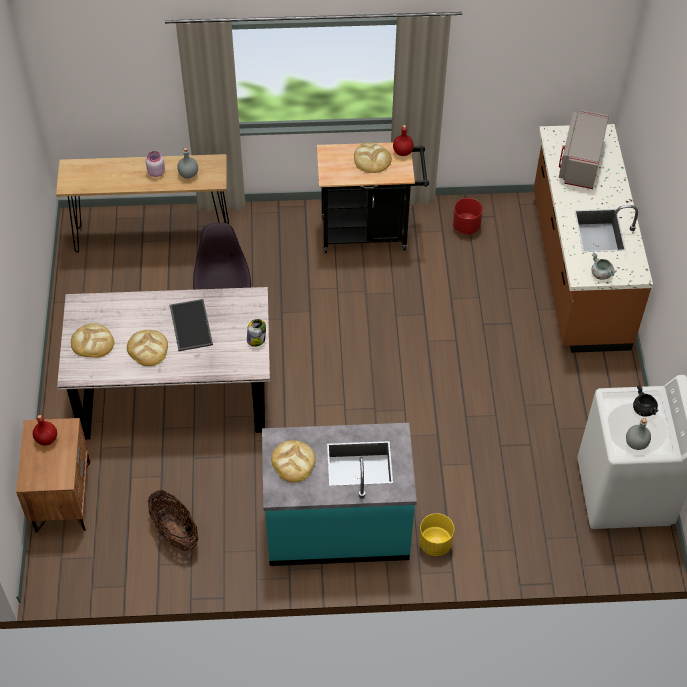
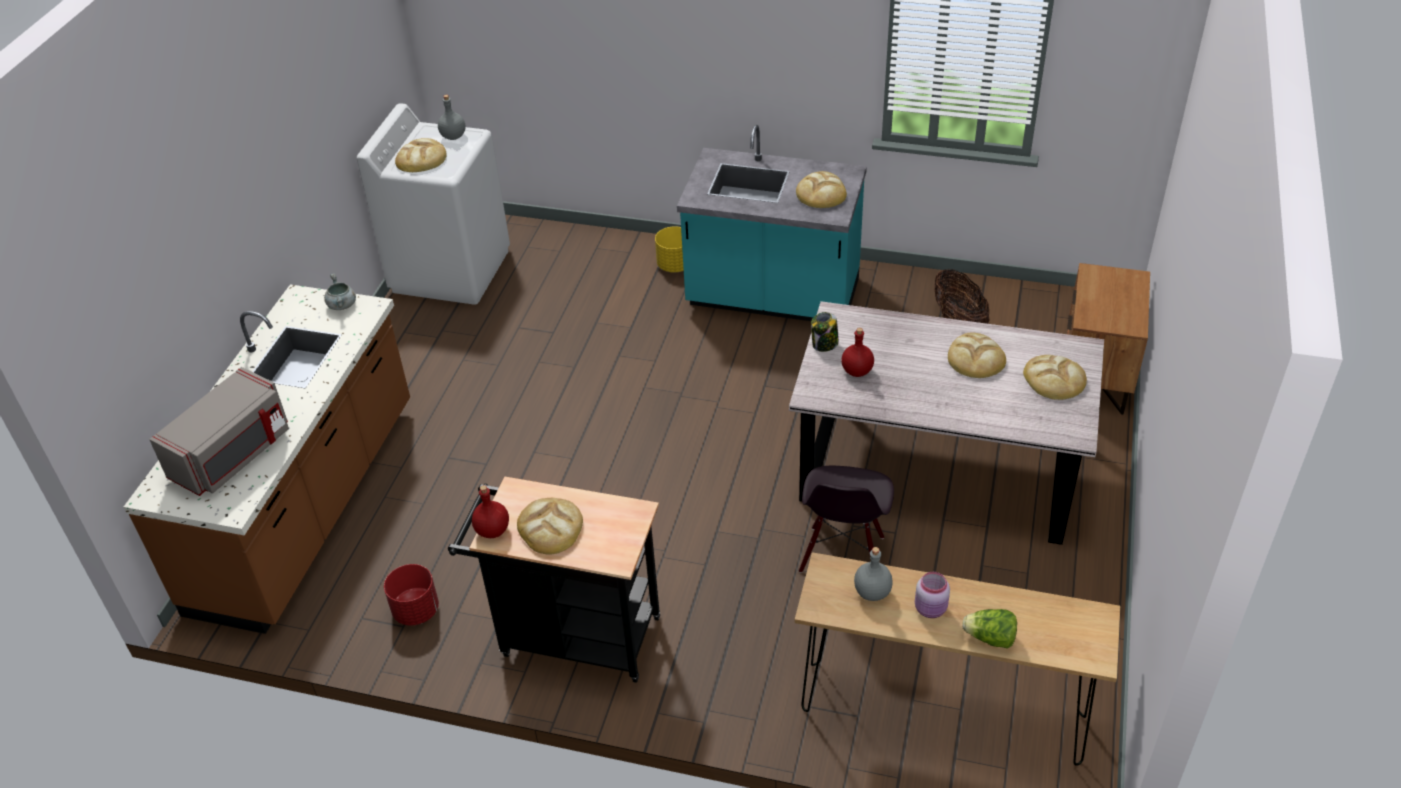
camera: 160 degrees left, 10 degrees down
(46, 439) = (1115, 313): red bottle -> red bottle (857, 371)
(124, 164) = (990, 638): none -> lettuce
(190, 325) = (912, 377): tray -> none
(643, 409) = (421, 159): black cooking pot -> bread

